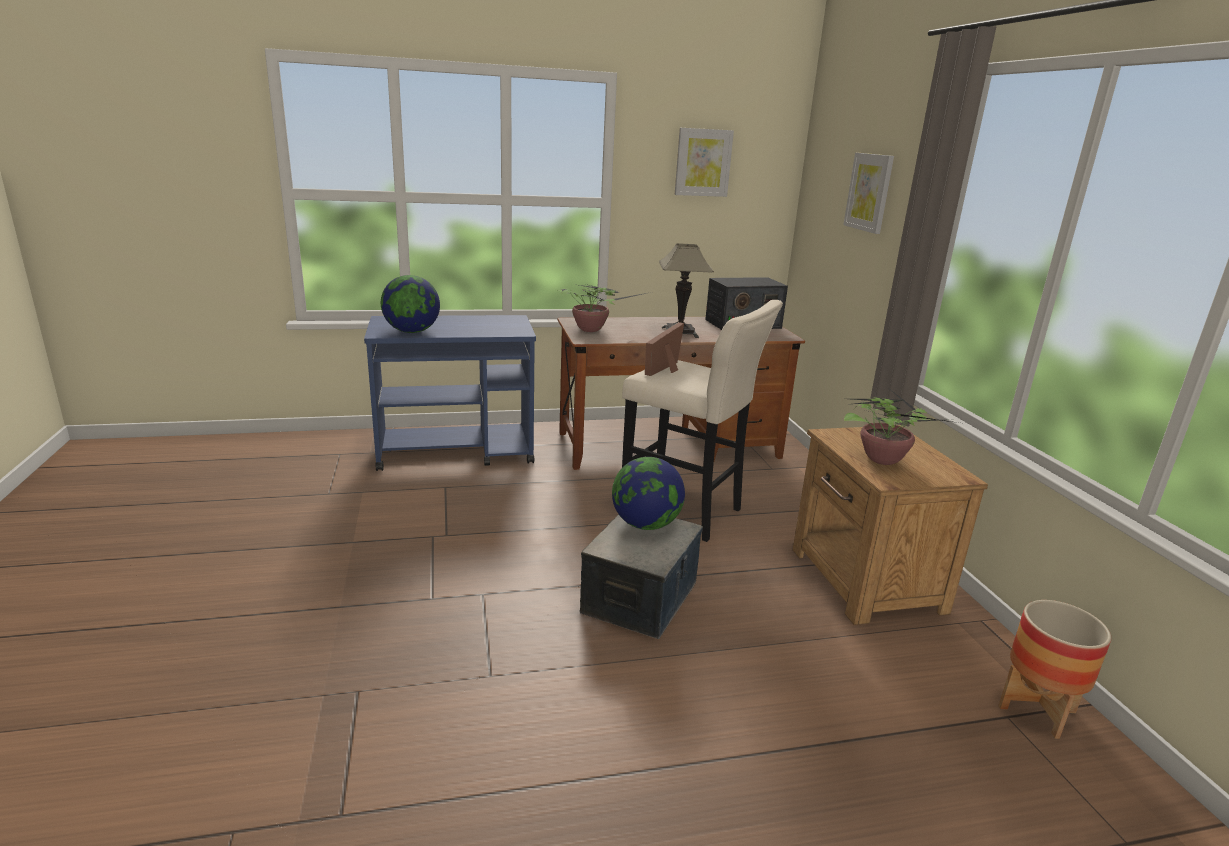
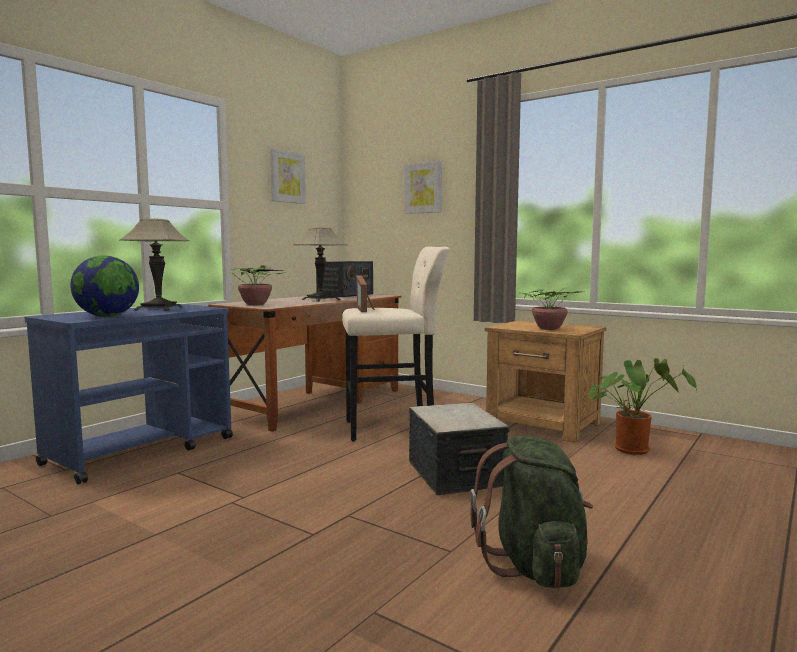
camera: 40 degrees left, 15 degrees down
(481, 323) = (159, 308): none -> table lamp
(523, 734) = (534, 565): none -> green backpack
(645, 524) = (442, 410): globe -> none
(916, 674) = (634, 449): none -> potted plant
(1037, 709) = (693, 442): planter -> none

